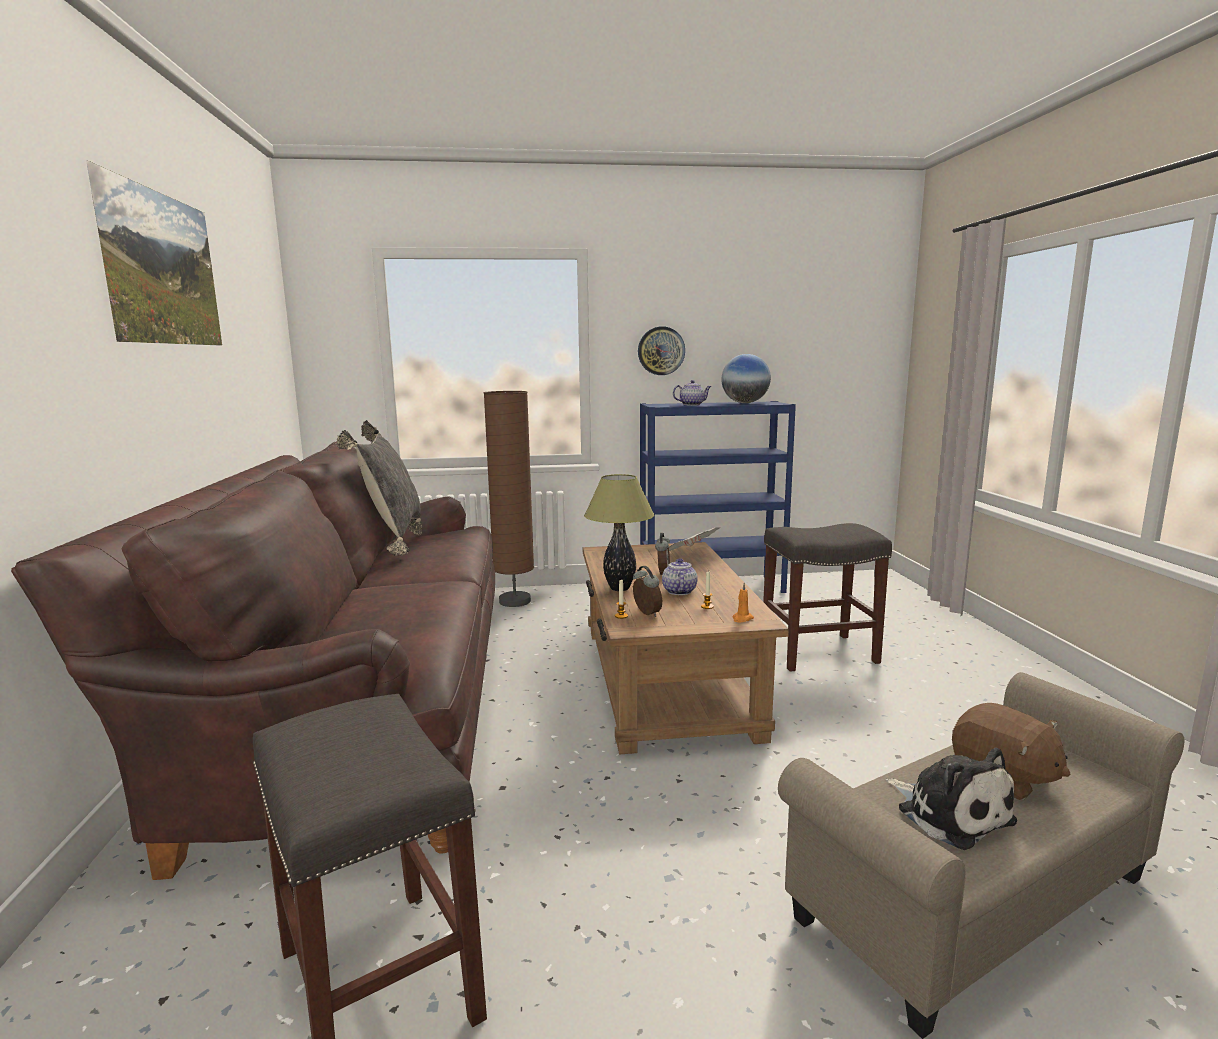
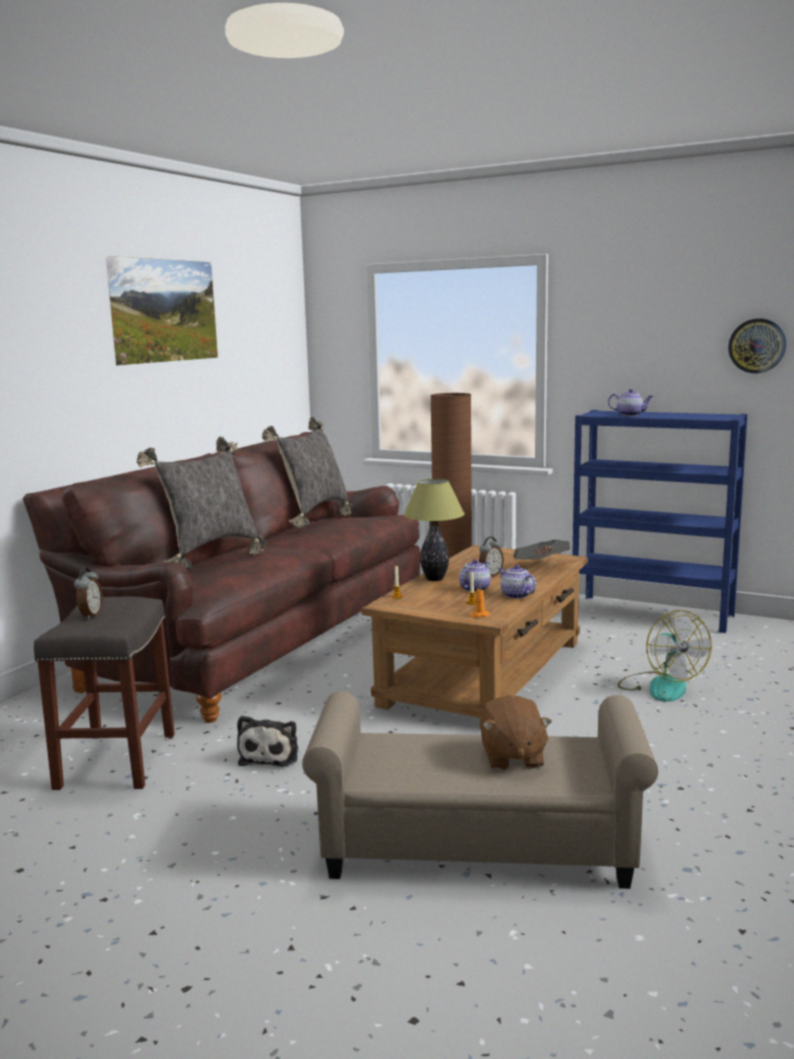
camera: 35 degrees right, 0 degrees up
(345, 619) = (208, 562): none -> pillow
(646, 614) = (417, 598): alarm clock -> alarm clock (90, 615)
(661, 351) = (619, 355): wall clock -> wall clock (757, 345)
(728, 590) = (515, 595): none -> teapot
(745, 403) = (695, 415): globe -> none
(820, 652) = (660, 686): grey stool -> fan
(950, 813) = (432, 759): plush toy -> plush toy (270, 755)

